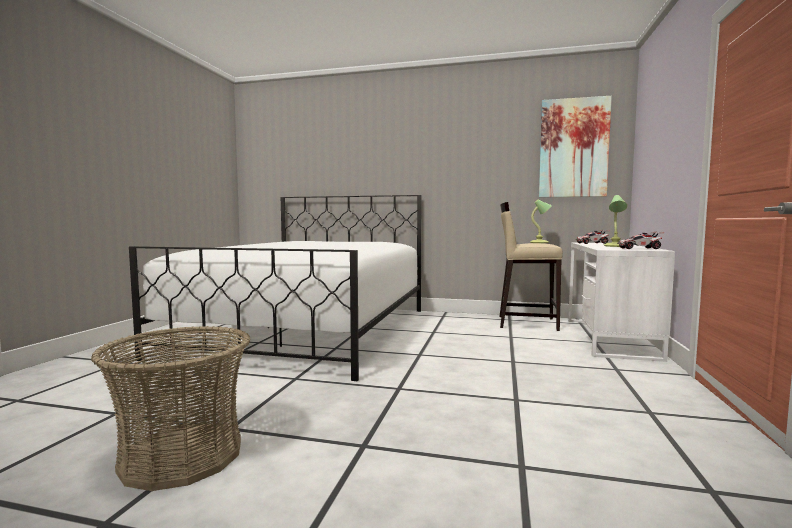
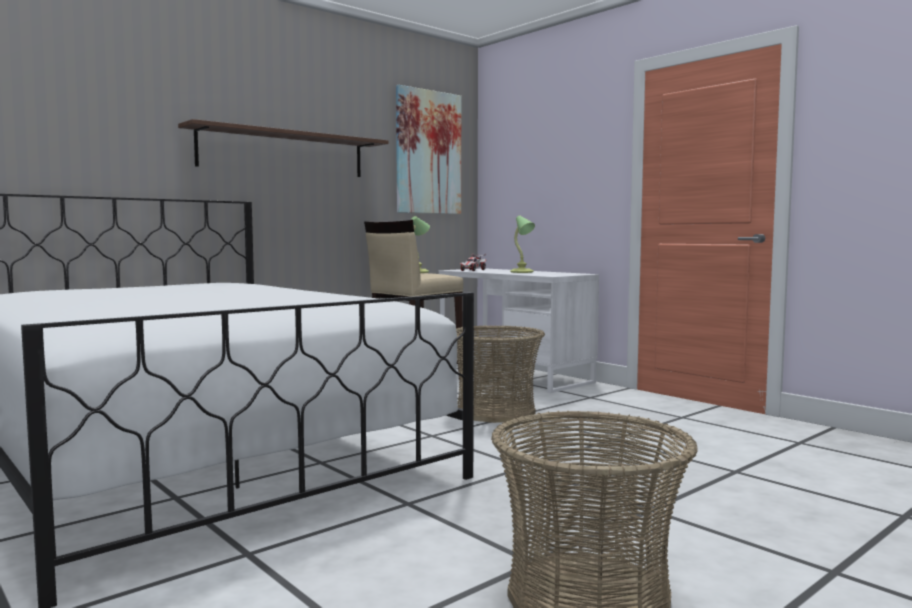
camera: 55 degrees left, 0 degrees up
(446, 163) = (283, 153): none -> shelf
(502, 355) = (495, 412): none -> basket
(639, 248) = (562, 273): toy car -> none

